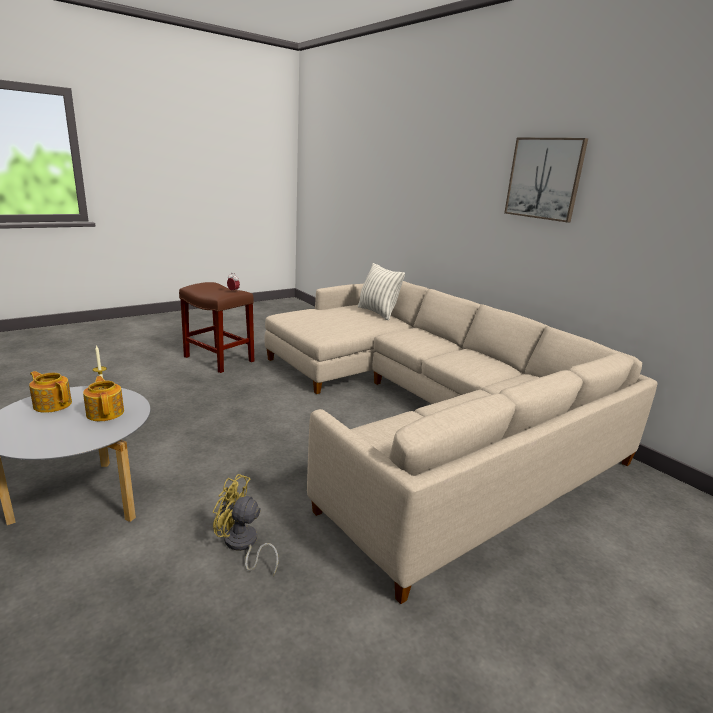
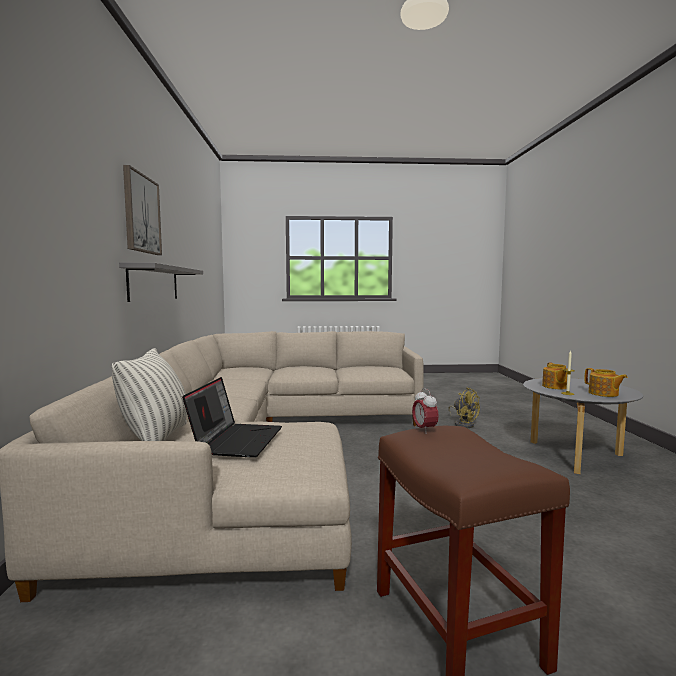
camera: 145 degrees left, 15 degrees down
(337, 314) = (236, 440): none -> laptop
(553, 252) = (154, 283): none -> grey shelf

